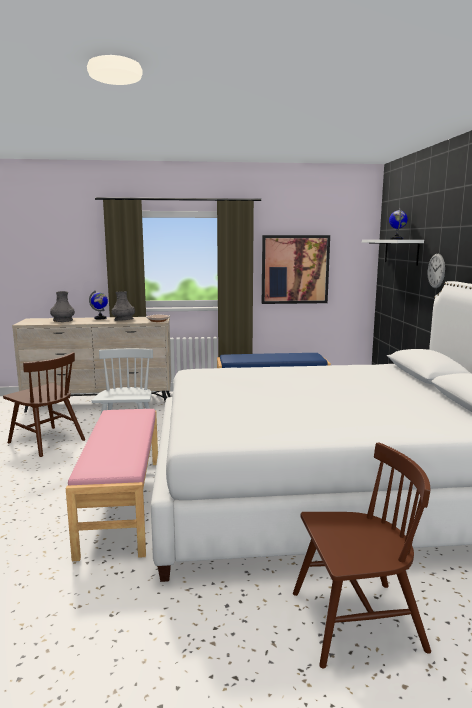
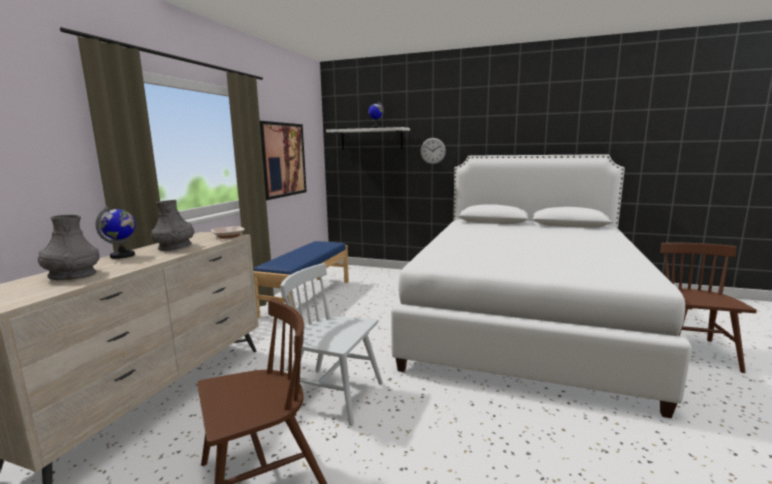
camera: 65 degrees left, 0 degrees up
(123, 503) = (518, 420): pink bench -> none

